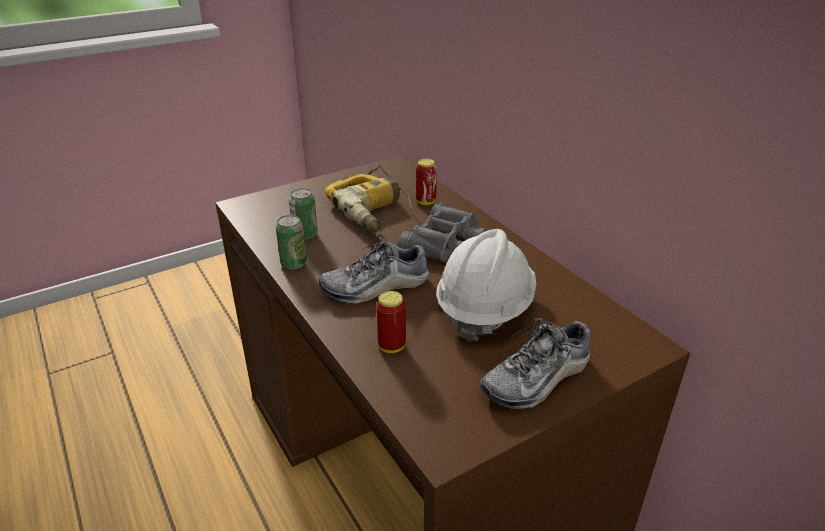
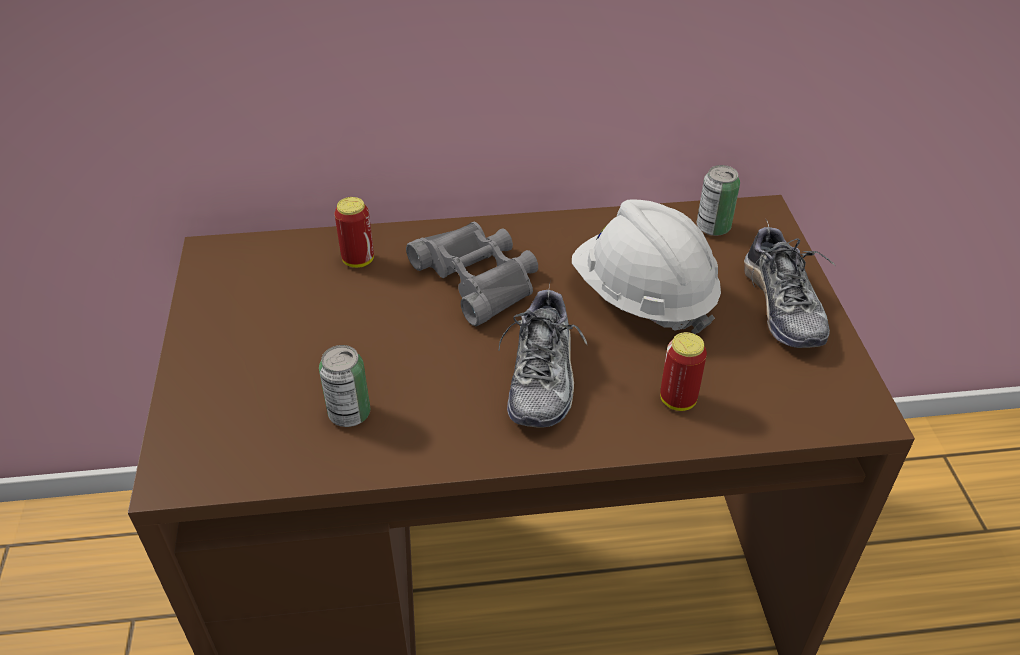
camera: 65 degrees left, 10 degrees up
(294, 263) = (426, 448): can -> can (713, 227)
(373, 209) = (333, 318): power drill -> none

